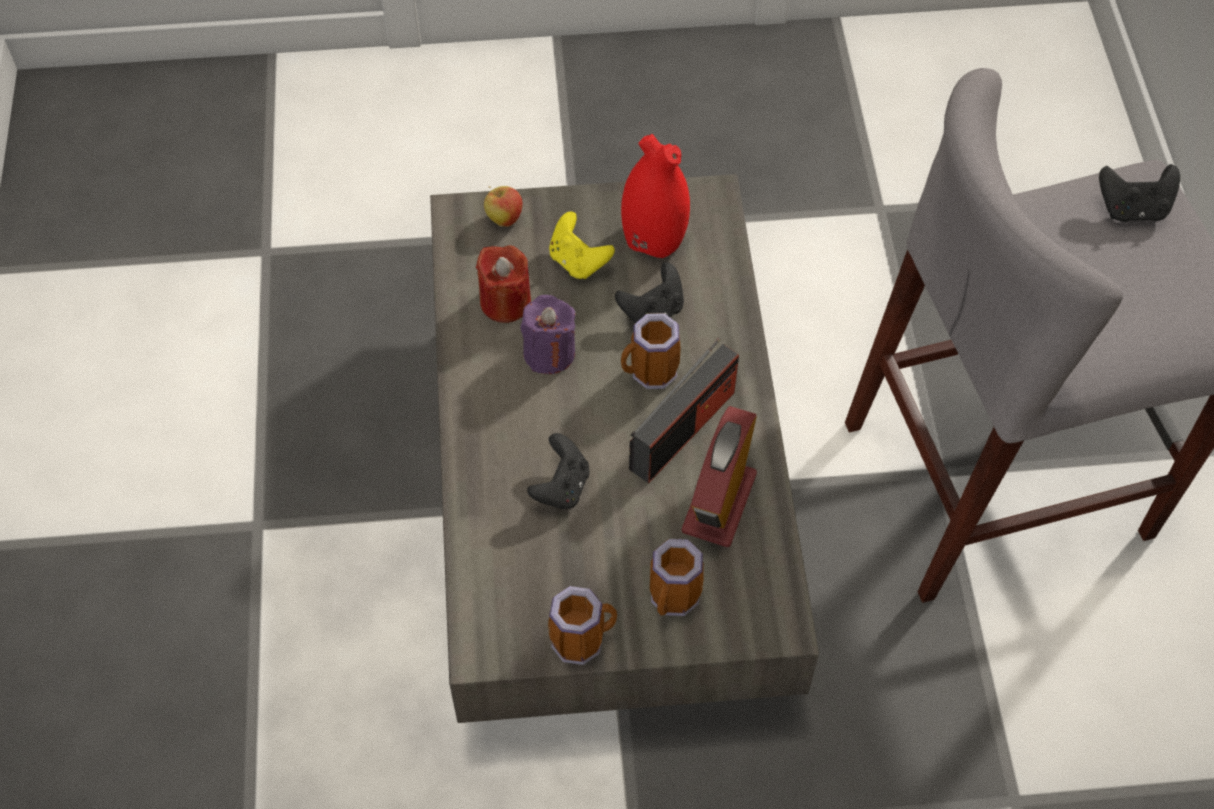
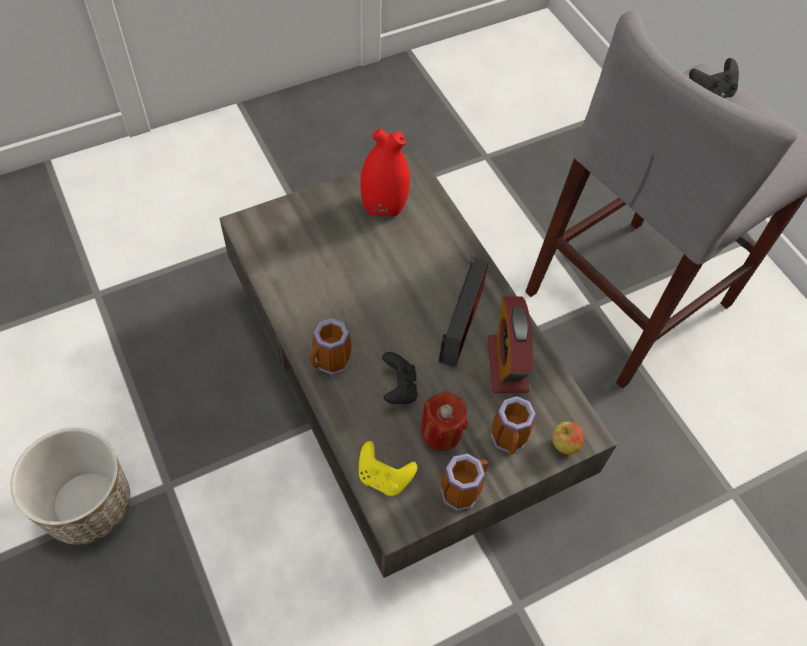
camera: 25 degrees left, 0 degrees up
(154, 515) = (88, 505): none -> planter
(504, 218) = (278, 219): apple -> apple (564, 445)
(505, 302) = (304, 275): red candle -> red candle (441, 432)
(549, 353) = (349, 300): purple candle -> none
(578, 261) = (341, 234): yellow game controller -> yellow game controller (384, 477)
(650, 375) = (423, 294): mug -> mug (331, 363)
(652, 311) = (405, 252): black game controller -> none

